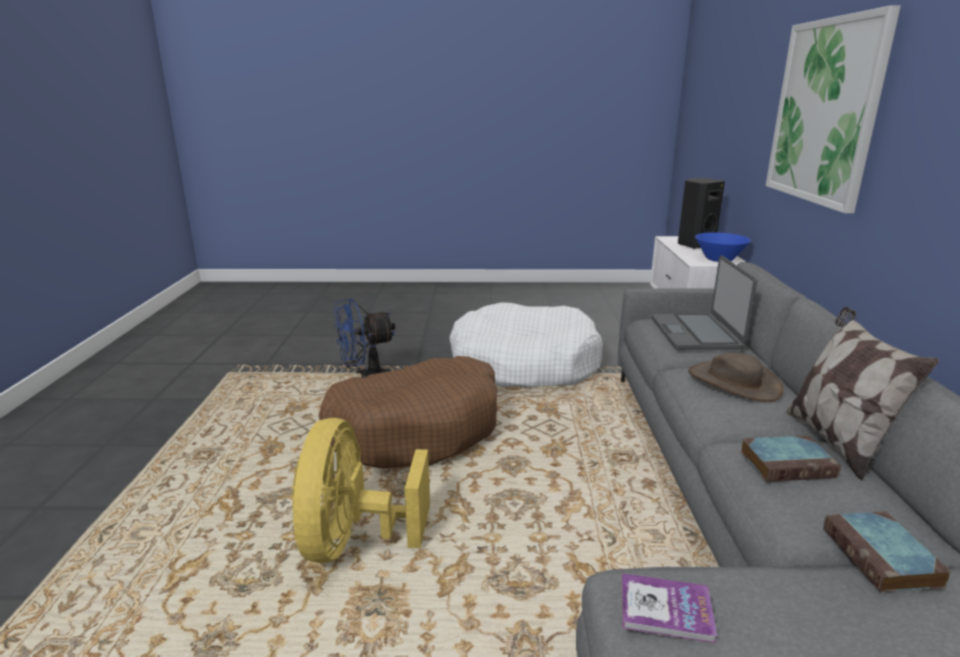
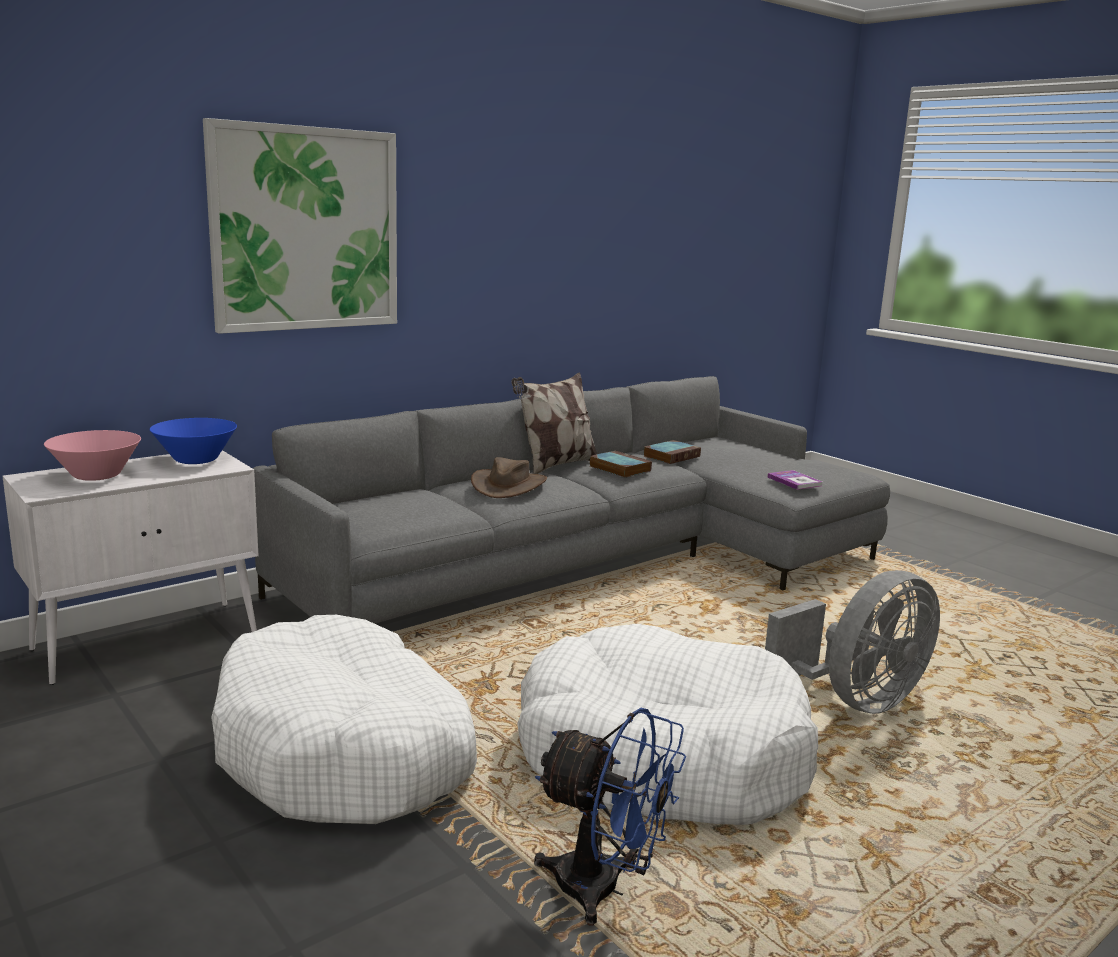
camera: 130 degrees left, 5 degrees down
(354, 541) = (856, 701): yellow fan -> grey fan
(416, 429) = (661, 755): brown dog bed -> white dog bed
(694, 245) = (96, 476): black speaker -> pink bowl
(696, 333) = (393, 505): laptop -> none

